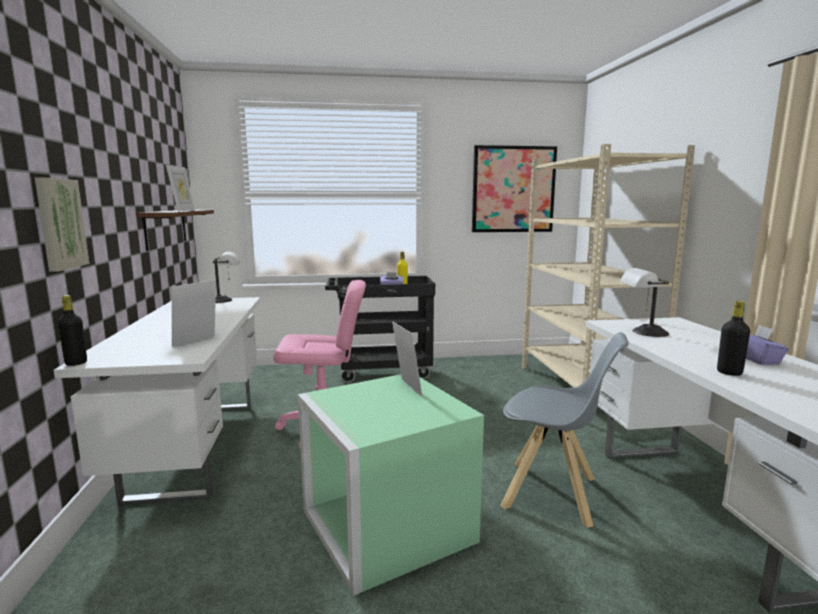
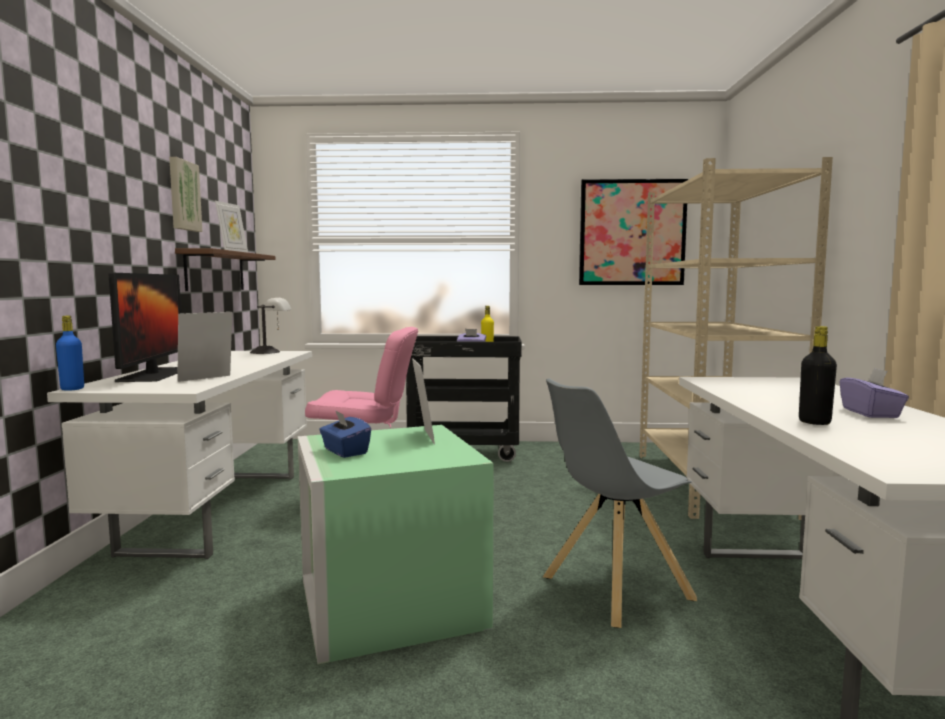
camera: 10 degrees right, 5 degrees down
(59, 224) = (71, 244): picture -> picture (183, 195)
(76, 363) = (72, 389): black bottle -> blue bottle
(141, 338) = (154, 375): none -> monitor
(353, 410) = (345, 451): none -> blue tissue box
(553, 493) = (613, 588): grey chair -> grey chair turned 120 degrees clockwise
(643, 332) = (743, 387): table lamp -> none

